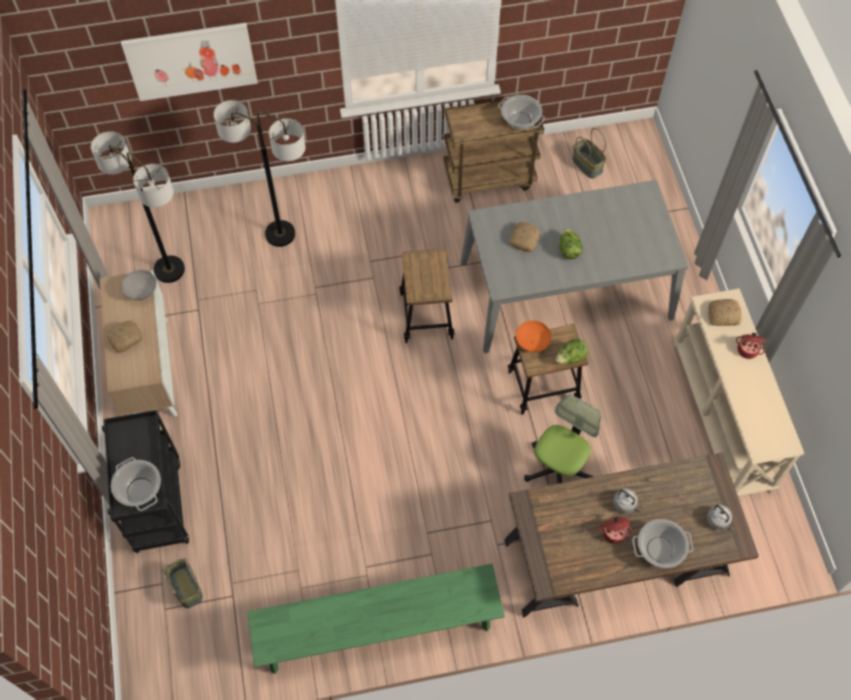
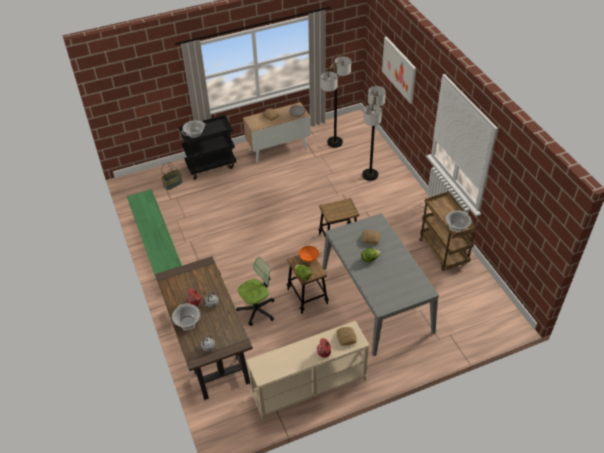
camera: 80 degrees right, 15 degrees down
(558, 469) = (257, 310): office chair -> office chair turned 60 degrees counterclockwise
(587, 165) = (475, 298): basket -> none

